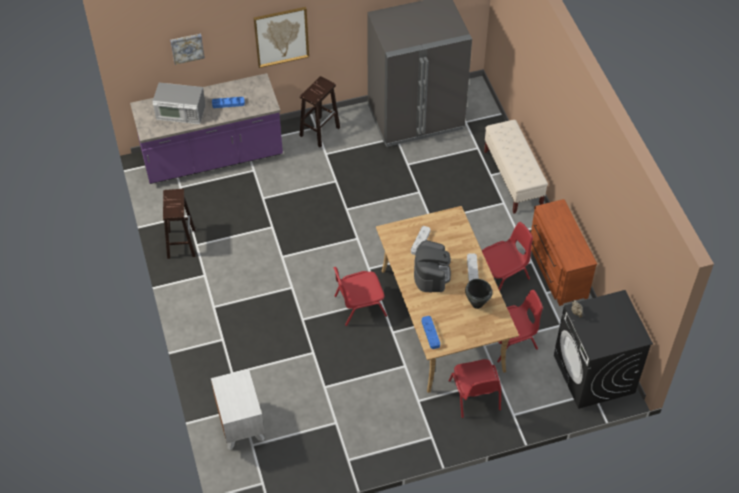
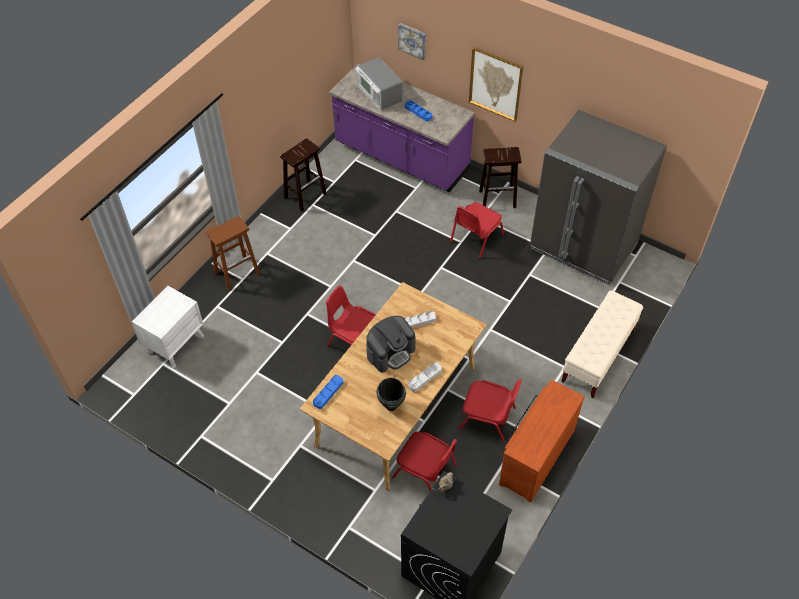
camera: 50 degrees right, 0 degrees up
(212, 338) = (237, 272): none -> brown stool
(475, 396) = (342, 484): red chair -> red chair (475, 238)

